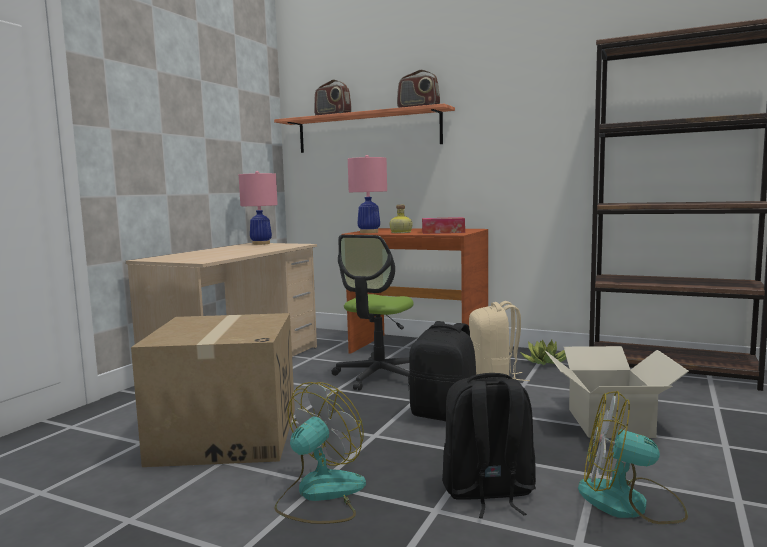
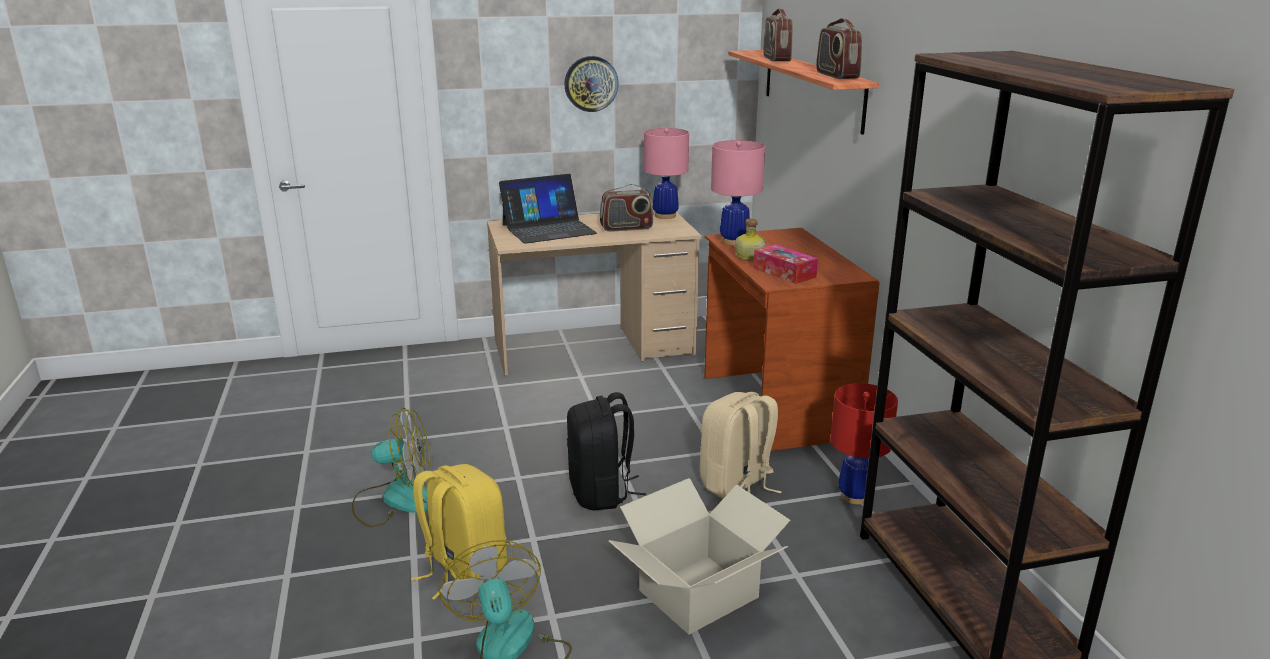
camera: 50 degrees right, 15 degrees up
(192, 134) = (591, 83): none -> wall clock
(200, 255) = (548, 229): none -> laptop
(226, 435) = (450, 418): cardboard box -> none
(257, 248) = (626, 228): none -> radio
(378, 376) = (659, 420): office chair -> none
(488, 493) = (463, 570): black backpack -> yellow backpack
(546, 362) = (855, 496): potted plant -> red table lamp

